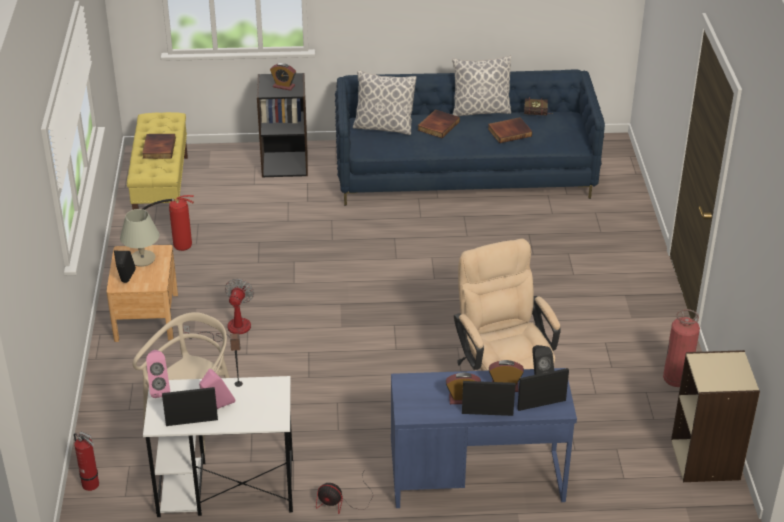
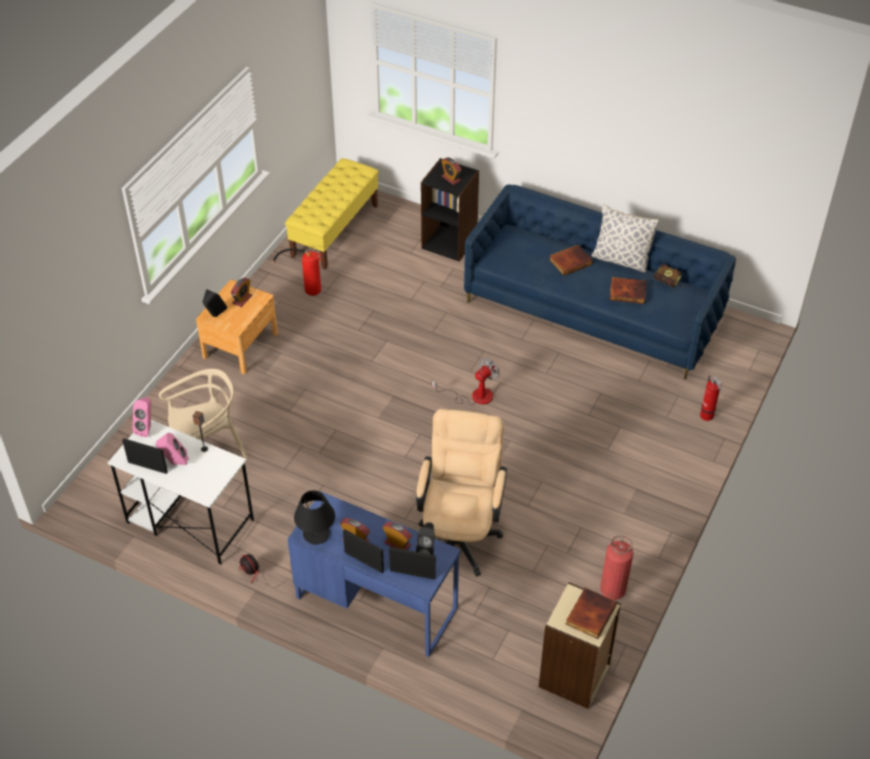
camera: 30 degrees right, 10 degrees up
(92, 485) = (102, 475): fire extinguisher -> fire extinguisher (707, 417)
(142, 259) = (242, 299): beige table lamp -> alarm clock
(158, 148) = (330, 198): book -> book (590, 614)
(230, 329) = (293, 383): fan -> fan (474, 396)
(383, 127) = (524, 245): pillow -> none
(420, 409) = (316, 534): none -> black table lamp

